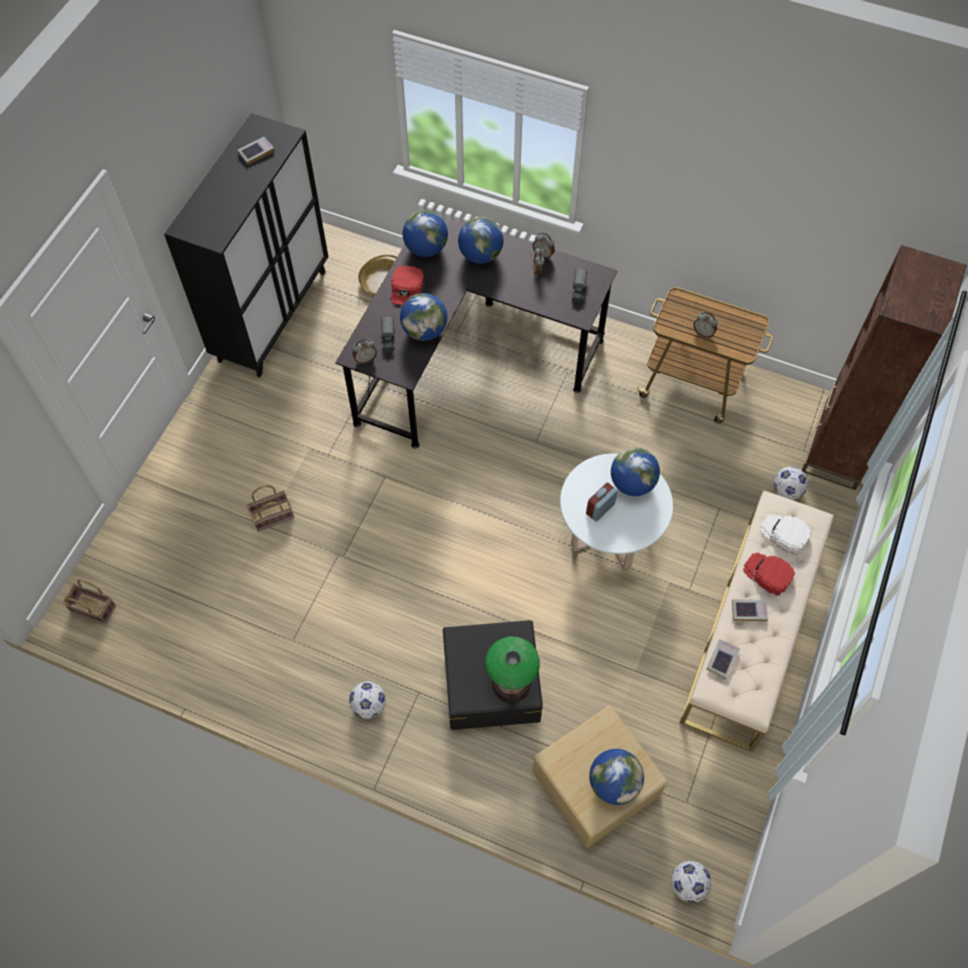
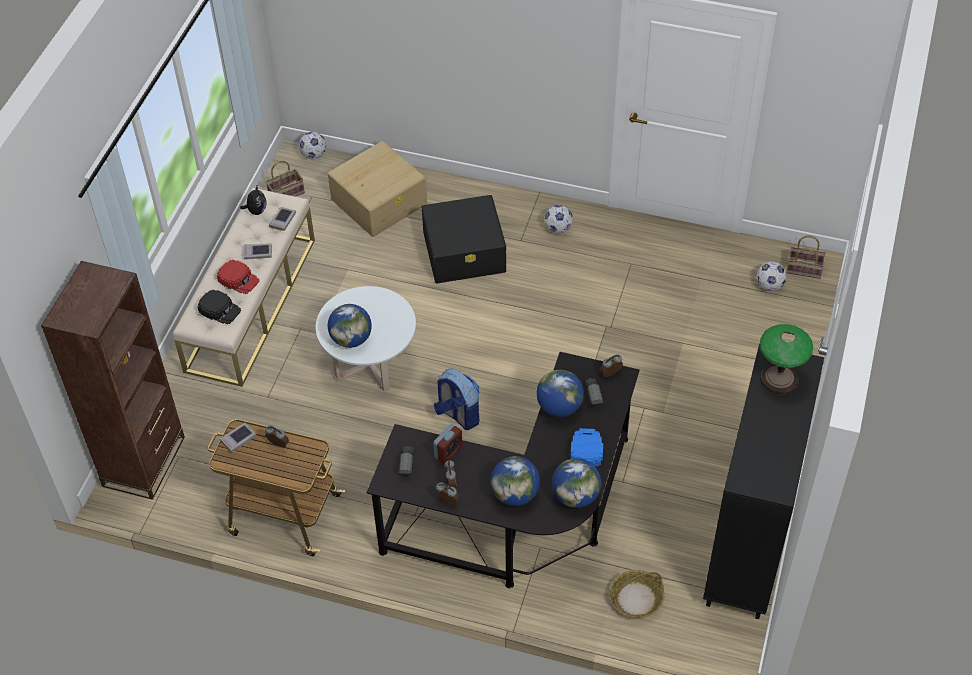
camera: 175 degrees right, 10 degrees down
(256, 152) = (767, 455): book -> book (238, 439)
(273, 515) = (678, 351): basket -> basket (286, 194)
(407, 289) = (586, 448): red cap -> blue cap
(511, 682) = (447, 216): table lamp -> table lamp (779, 378)
(519, 466) = (458, 415): none -> backpack
(600, 509) = (380, 316): alarm clock -> alarm clock (448, 452)
(613, 783) = (366, 167): globe -> none
(758, 682) = (256, 211): none -> plush toy
(784, 534) = (220, 310): white cap -> black cap
(787, 491) = (201, 417): football -> football (769, 285)

